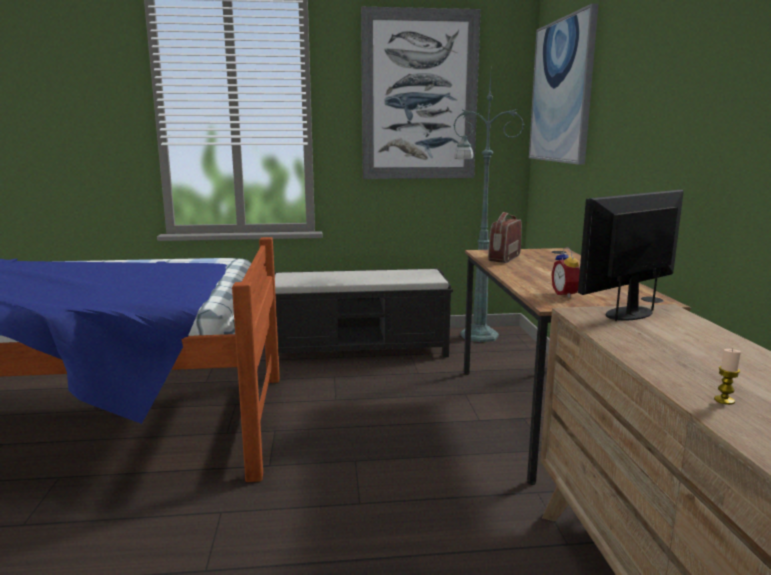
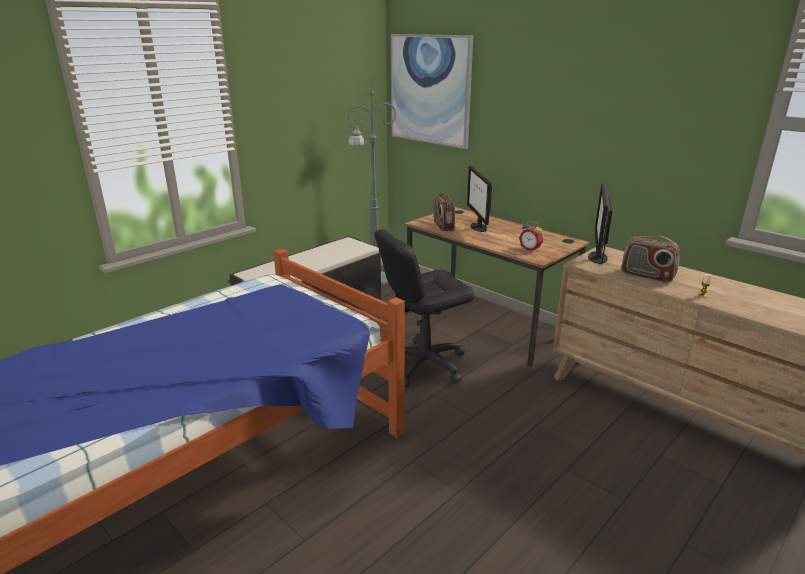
camera: 40 degrees left, 10 degrees up
(396, 427) = (423, 364): none -> black office chair
(419, 96) = (314, 93): picture -> none
(546, 266) = (478, 227): none -> monitor
(667, 350) = (647, 276): none -> radio

